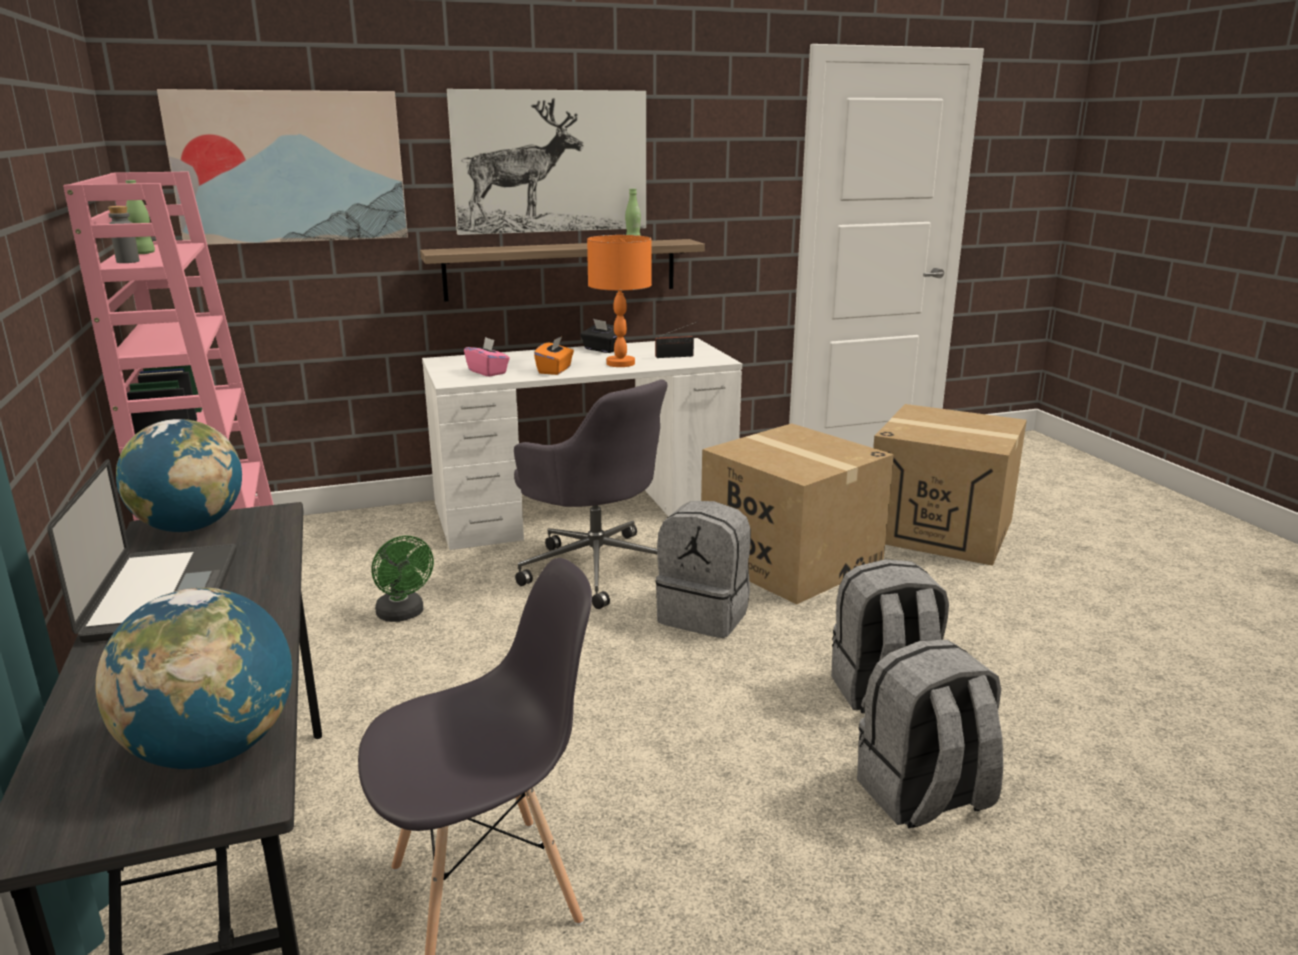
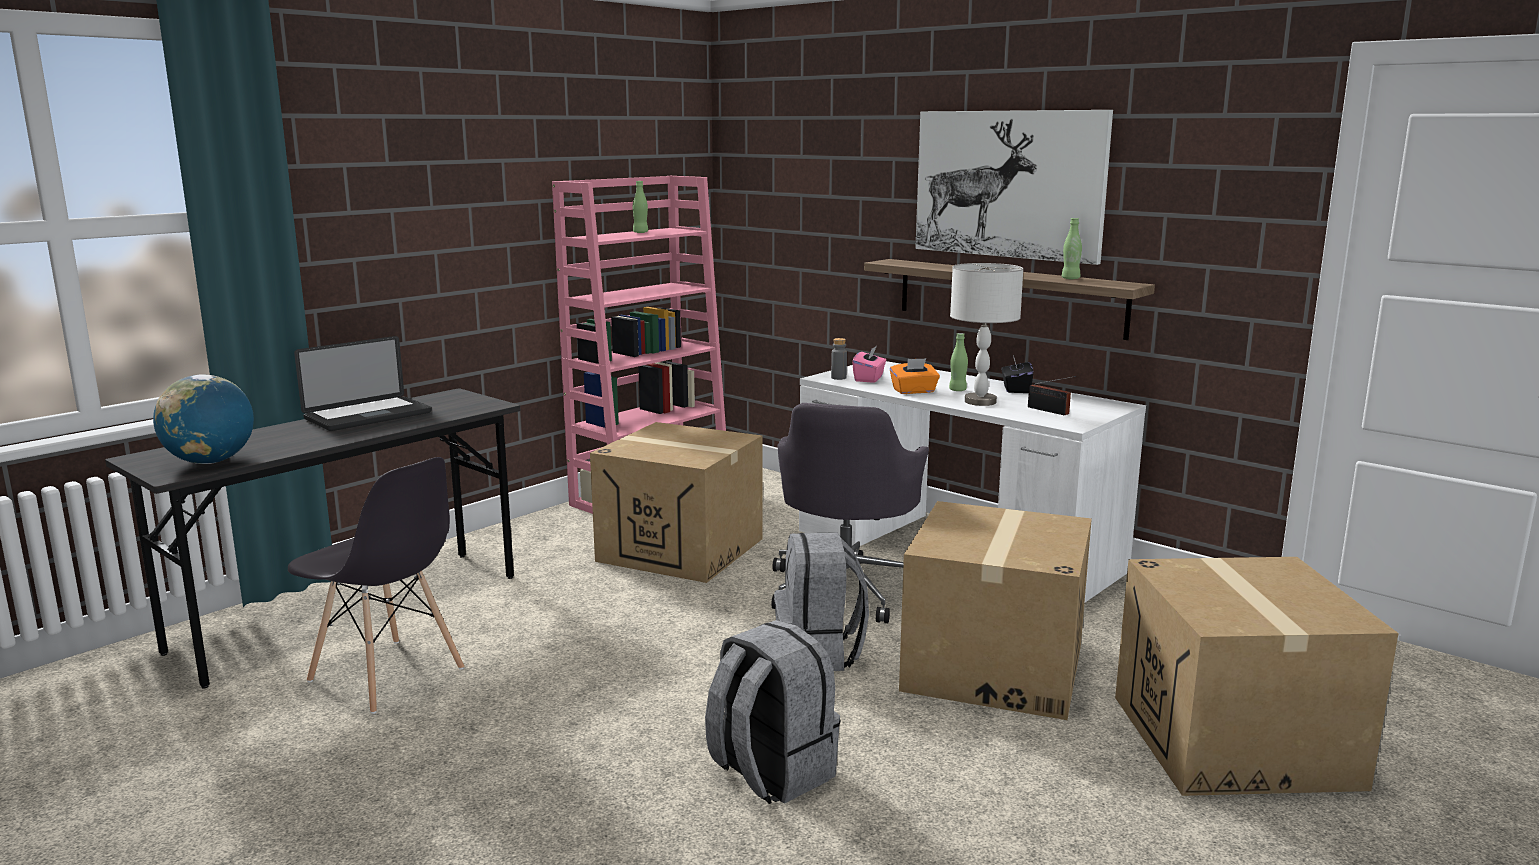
camera: 60 degrees right, 5 degrees down
(128, 262) = (604, 235): grey bottle -> grey bottle (838, 378)
(190, 527) = (459, 398): globe -> none
(290, 167) = (808, 177): picture -> none
(403, 615) = (681, 549): green fan -> cardboard box
(575, 361) = (957, 390): none -> green bottle
(621, 363) = (981, 402): orange table lamp -> grey table lamp
(923, 797) = (608, 824): grey backpack -> none

